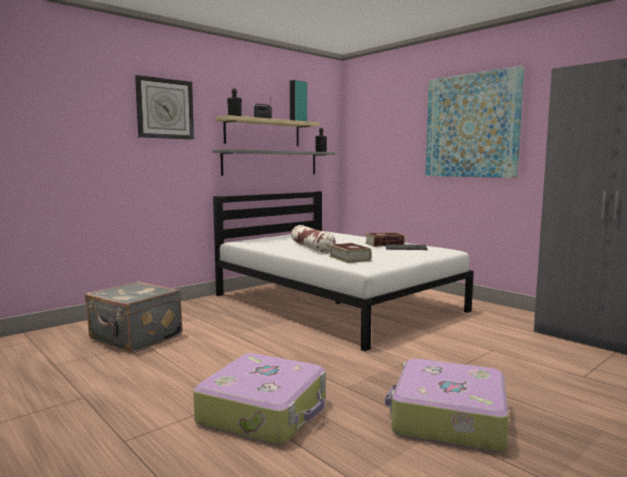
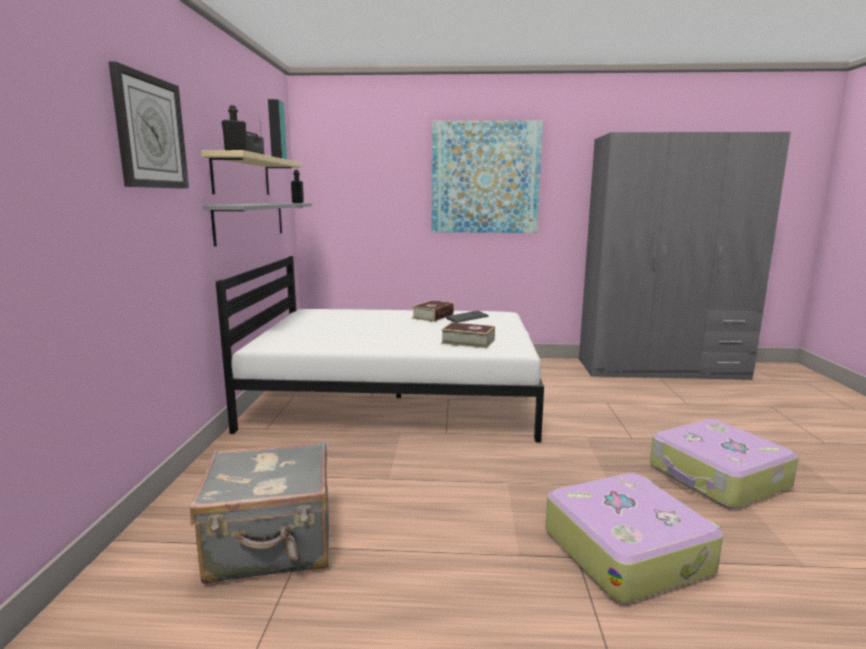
camera: 45 degrees left, 5 degrees up
(312, 247) = (380, 335): pillow -> none

